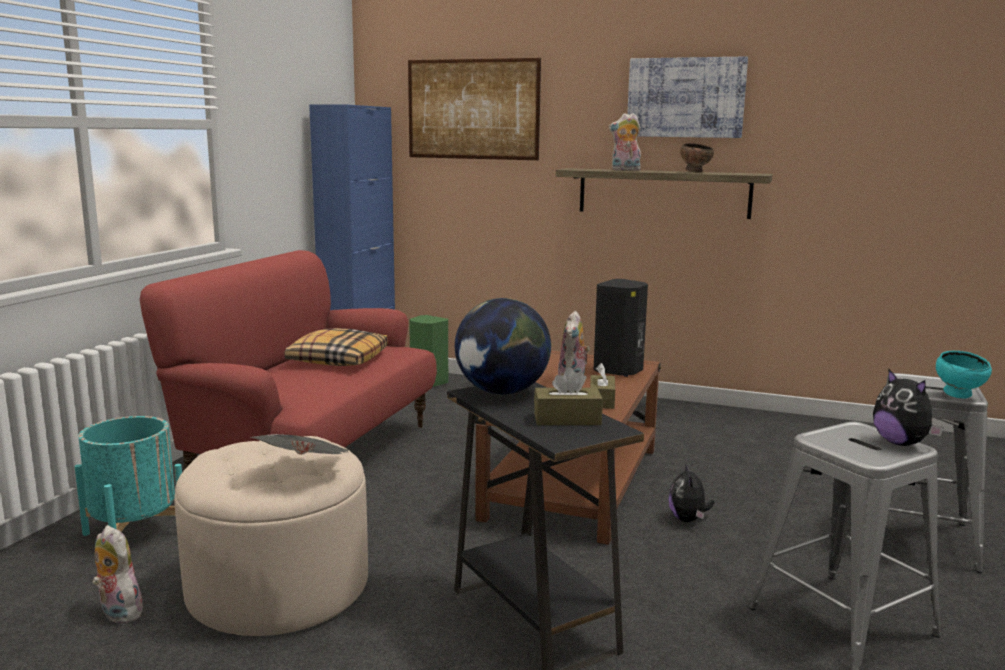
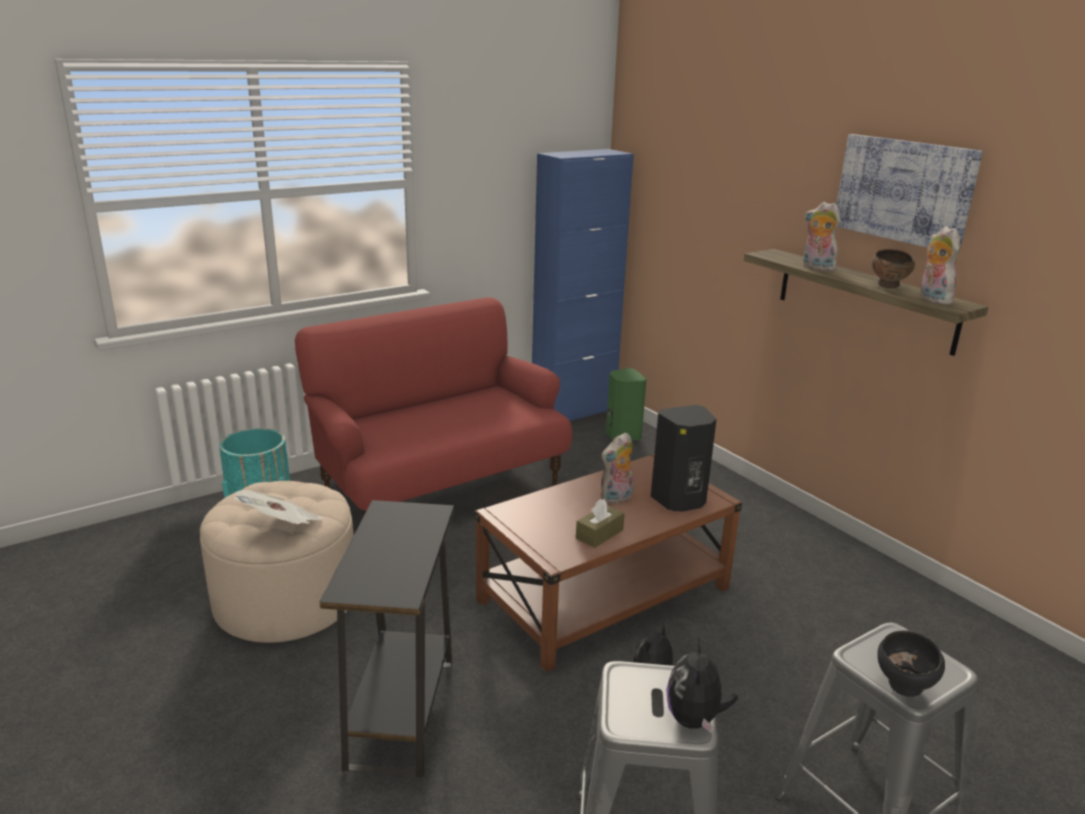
camera: 35 degrees right, 10 degrees up
(117, 613) = (187, 578): plush toy -> plush toy (931, 299)
(337, 360) = (470, 411): pillow -> none
(473, 109) = (700, 167): picture -> none
(502, 392) = (404, 516): globe -> none
(567, 419) = (392, 568): brown tissue box -> none
(959, 396) = (904, 689): turquoise bowl -> black bowl

